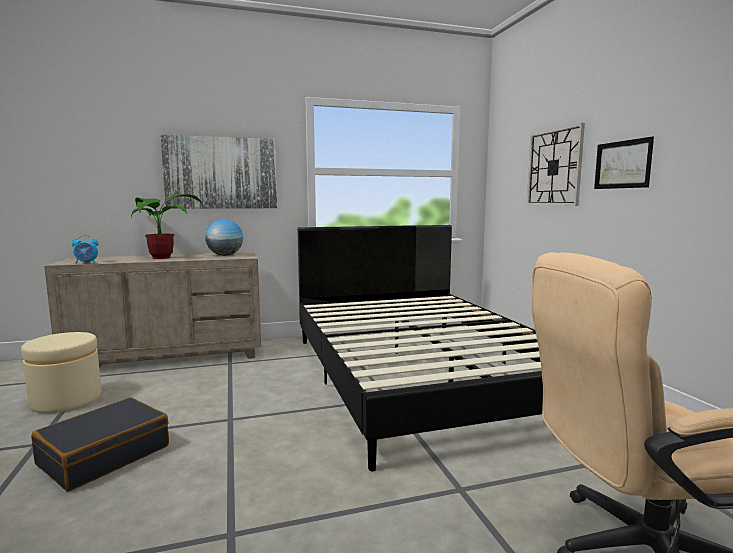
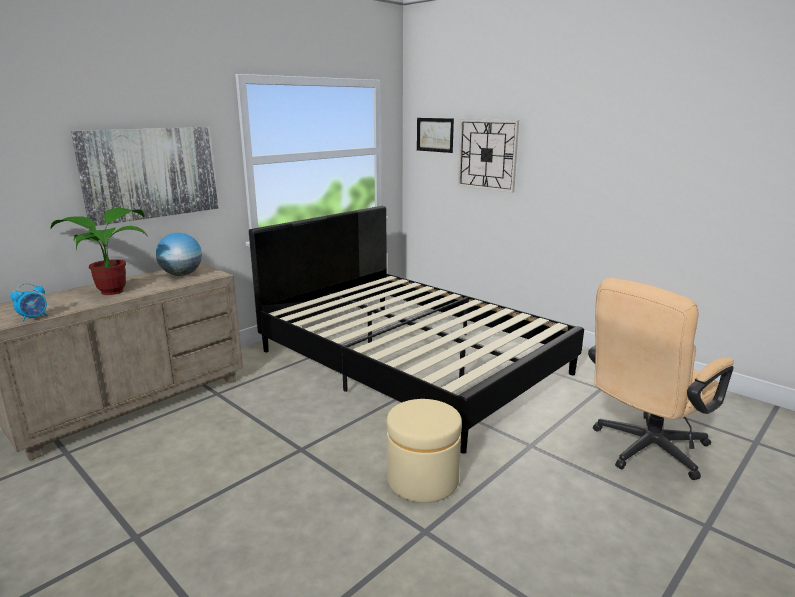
camera: 30 degrees left, 10 degrees up
(66, 400) = (86, 486): beige ottoman -> beige ottoman (423, 480)
(104, 455) = (229, 519): black suitcase -> none
(622, 164) = (556, 163): picture -> picture (435, 135)

